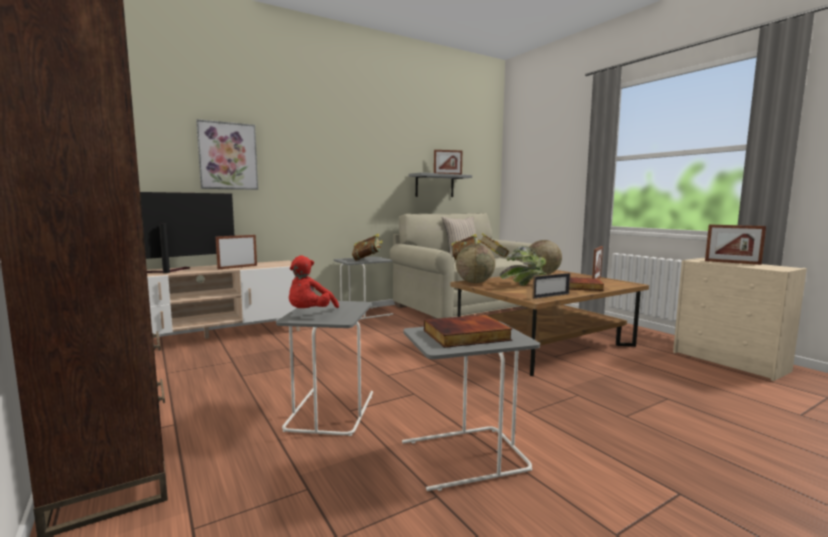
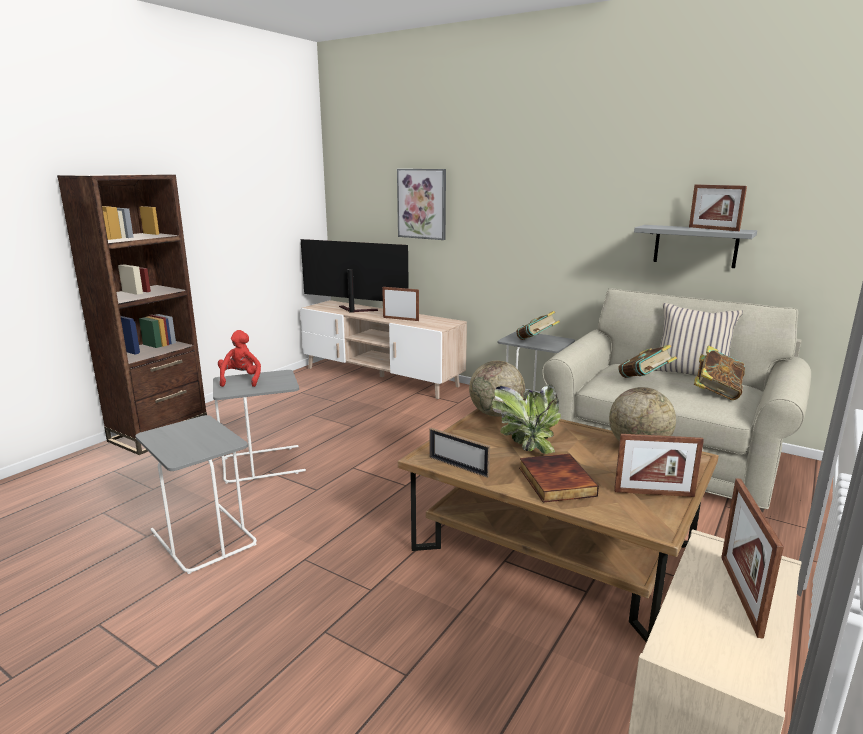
camera: 65 degrees right, 10 degrees up
(309, 314) = (241, 380): red plush toy -> red plush toy turned 90 degrees clockwise
(466, 336) = (188, 438): book -> none

